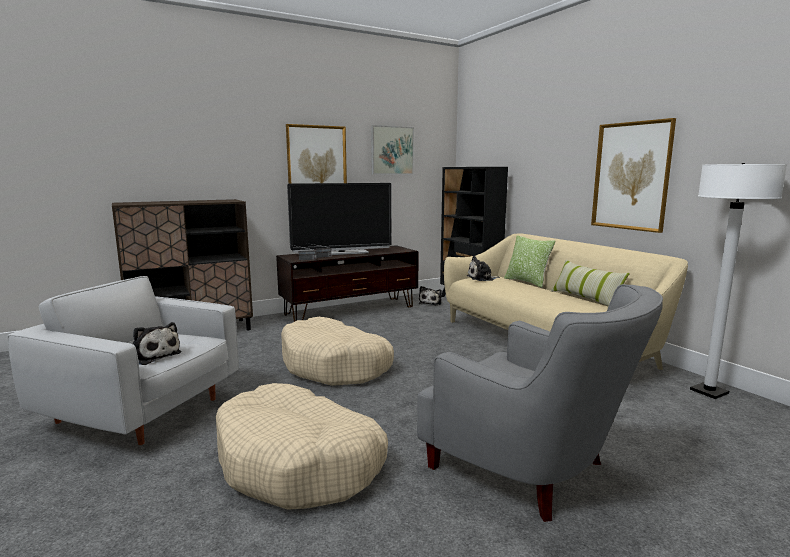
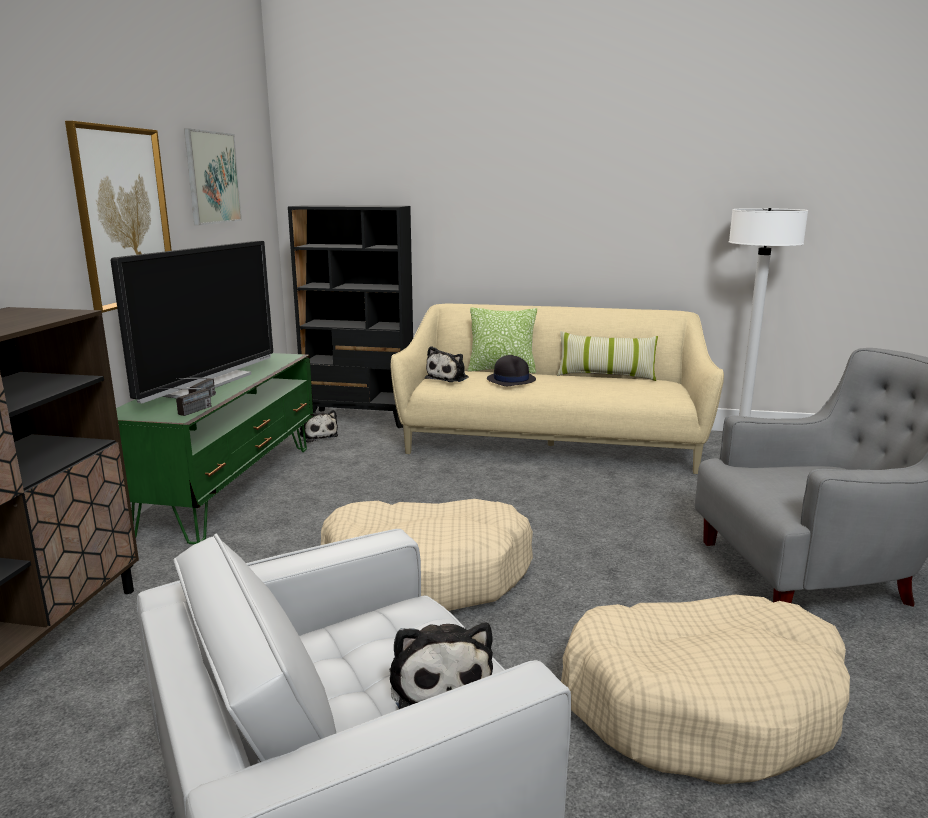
camera: 50 degrees left, 5 degrees up
(153, 355) = (438, 681): plush toy -> plush toy turned 90 degrees clockwise
(350, 310) = (229, 487): brown tv stand -> green tv stand
(511, 286) = (511, 379): none -> black hat
(631, 176) = (614, 220): picture -> none

